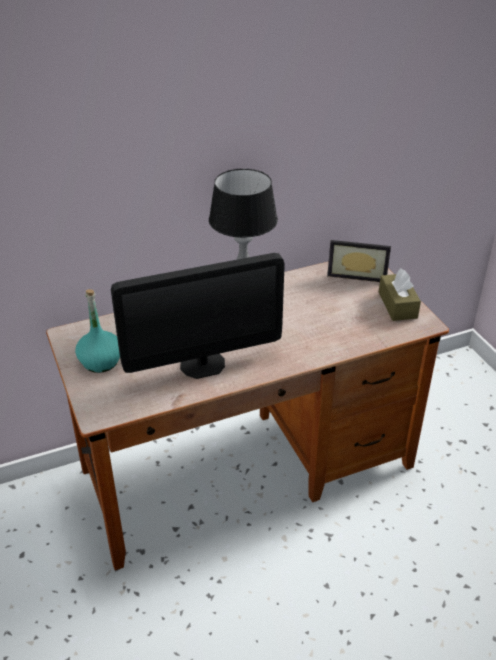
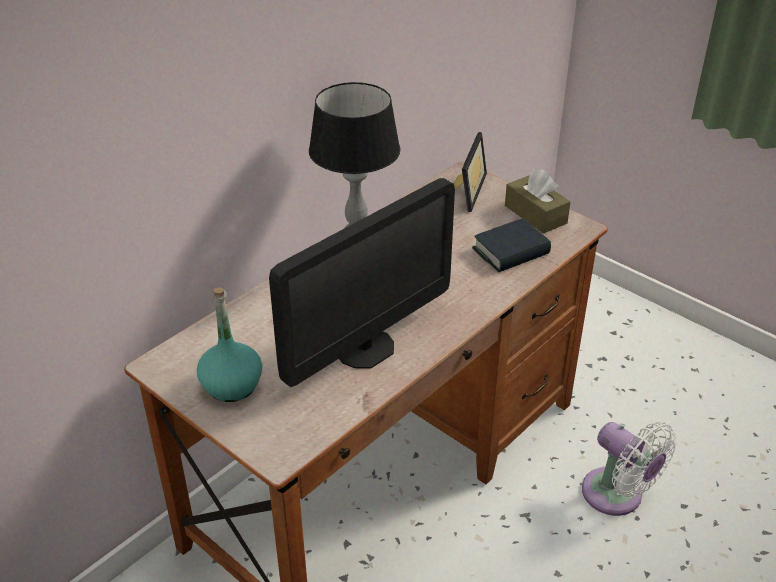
camera: 25 degrees left, 0 degrees up
(357, 273) = (465, 190): picture frame -> picture frame turned 60 degrees counterclockwise
(357, 327) = (511, 252): none -> book
(409, 548) = (617, 496): none -> white fan

